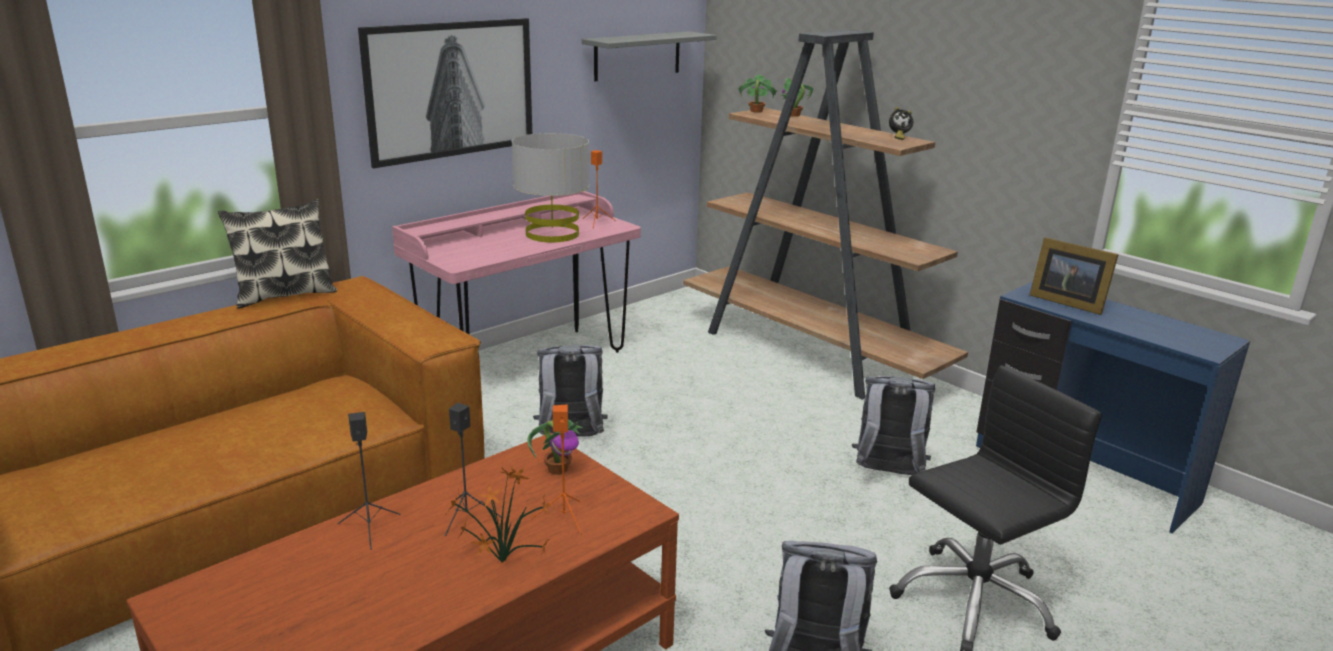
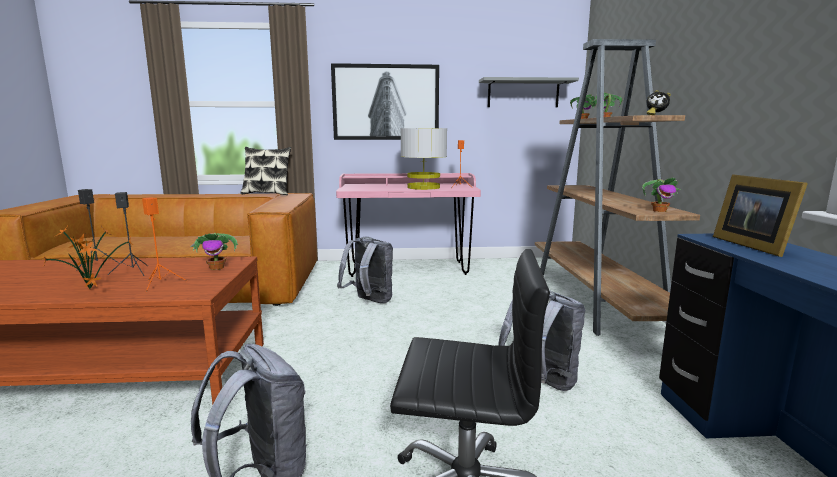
camera: 40 degrees right, 10 degrees down
(920, 251) = (659, 211): none -> potted plant

